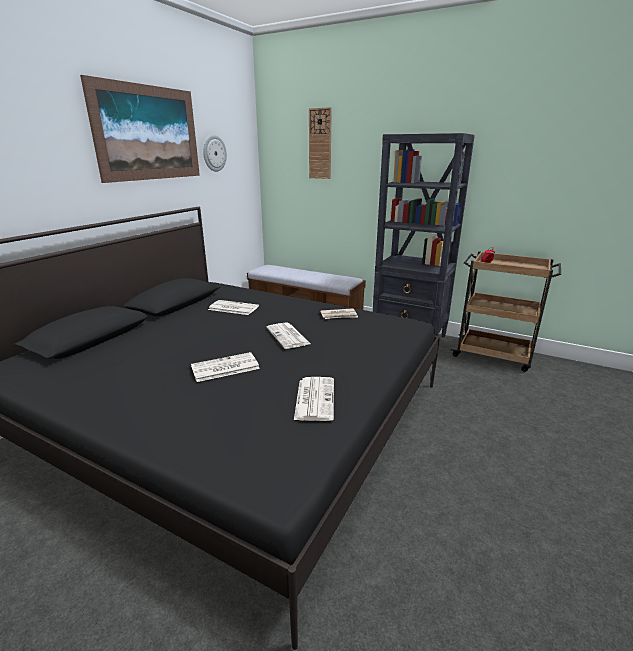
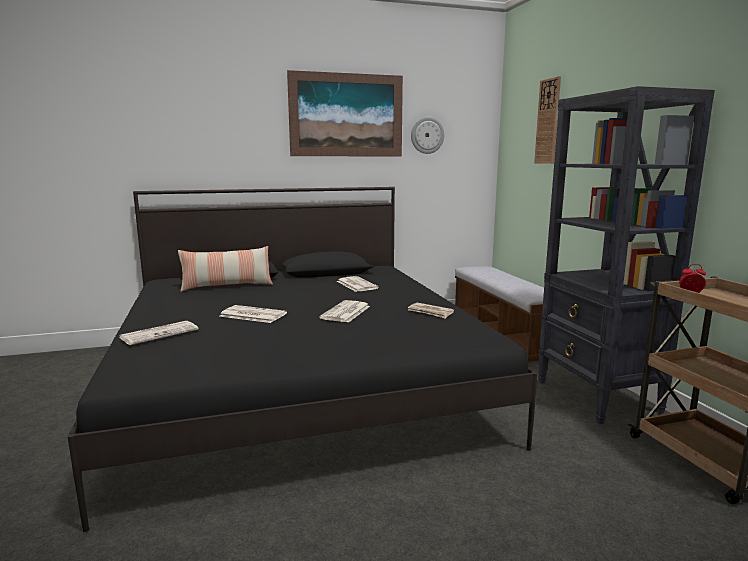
camera: 45 degrees right, 10 degrees down
(110, 348) = (227, 286): none -> pillow
(314, 398) = (254, 351): newspaper -> newspaper (160, 333)

